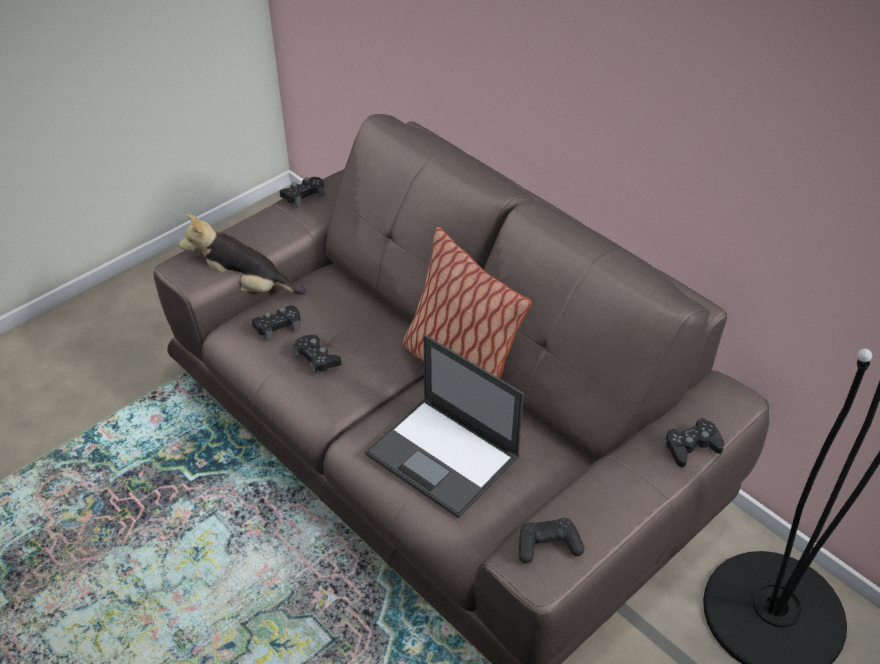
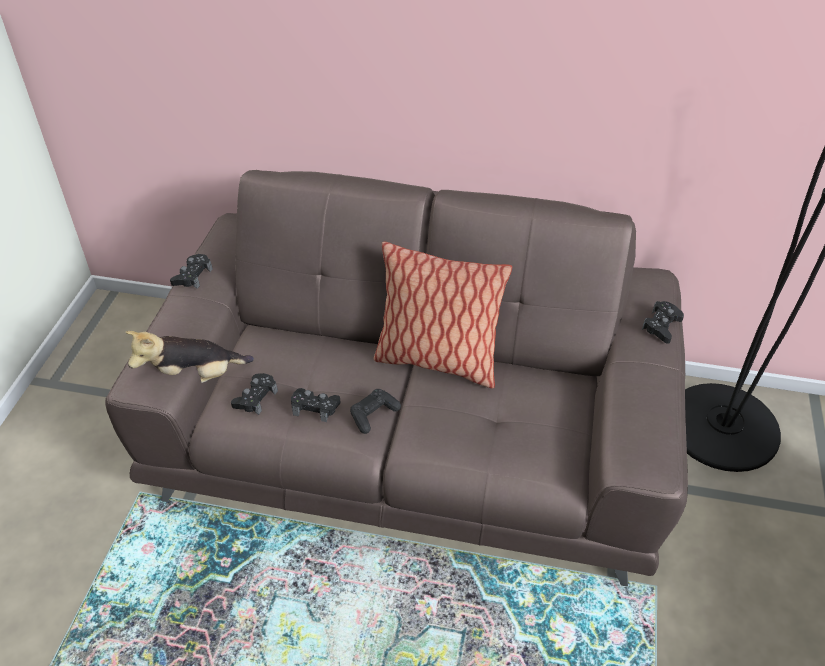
camera: 35 degrees left, 0 degrees up
(444, 456) = (487, 429): laptop -> none
(548, 545) = (642, 446): black game controller -> black game controller (373, 415)

